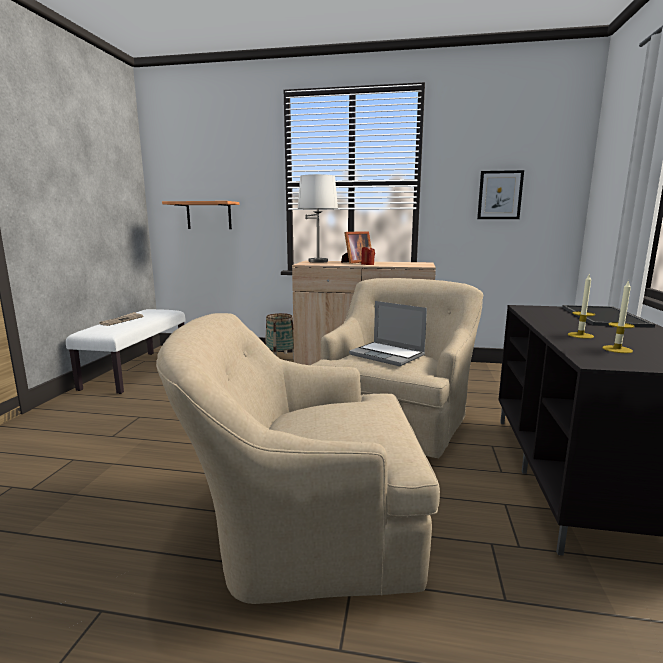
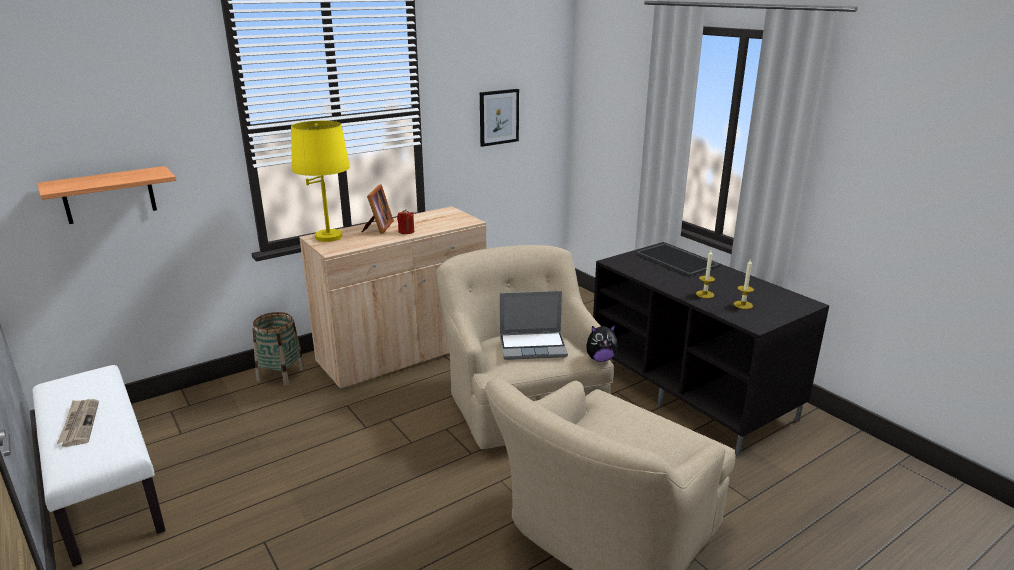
camera: 45 degrees left, 10 degrees up
(318, 261) = (328, 237): white table lamp -> yellow table lamp
(434, 379) = (600, 359): none -> plush toy

